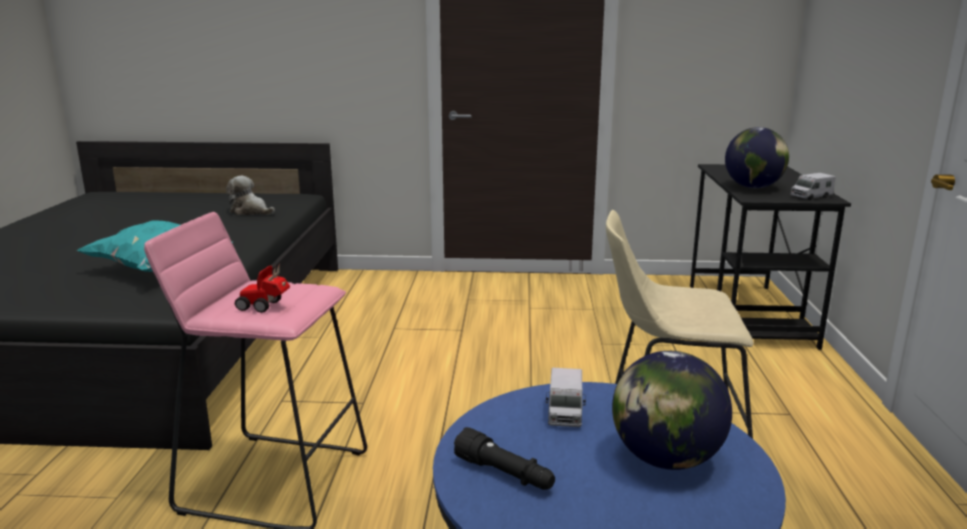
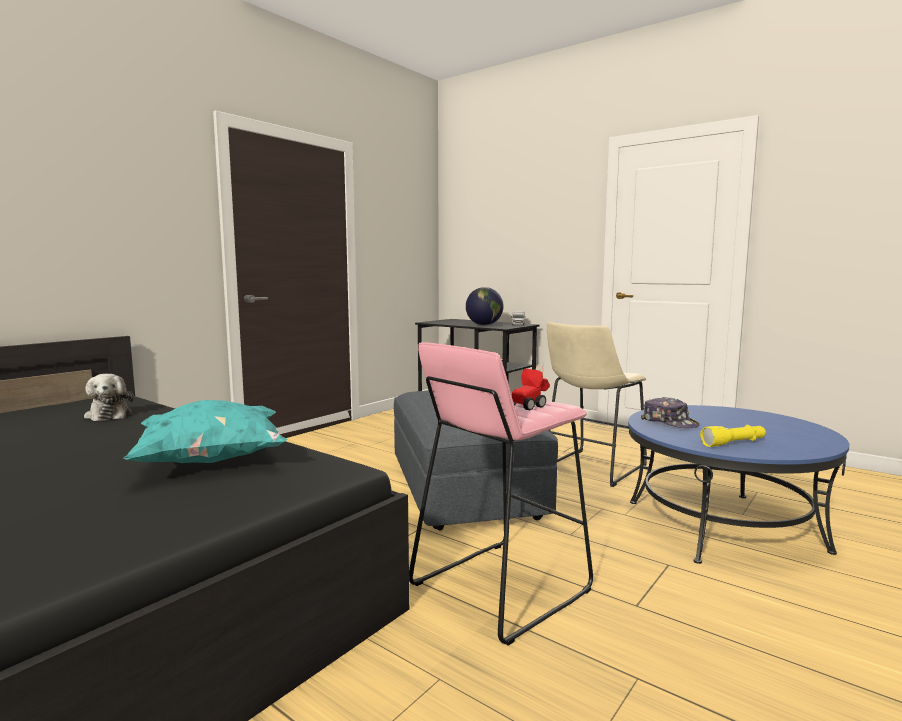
camera: 55 degrees left, 10 degrees down
(251, 212) = (109, 415): plush toy -> plush toy turned 90 degrees counterclockwise
(487, 389) = (464, 487): none -> grey ottoman
(505, 474) = (734, 443): black flashlight -> yellow flashlight
(565, 412) = (669, 422): toy truck -> cap
(666, 459) = (734, 419): globe -> none

